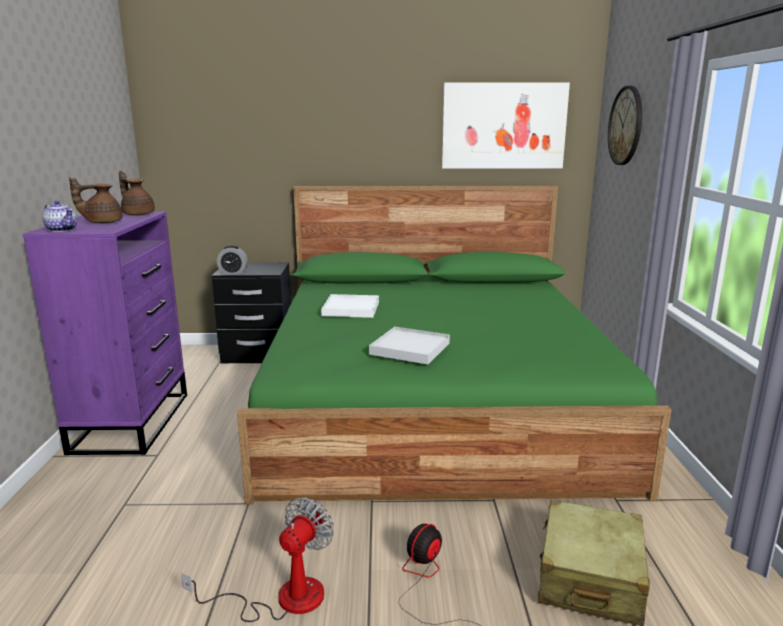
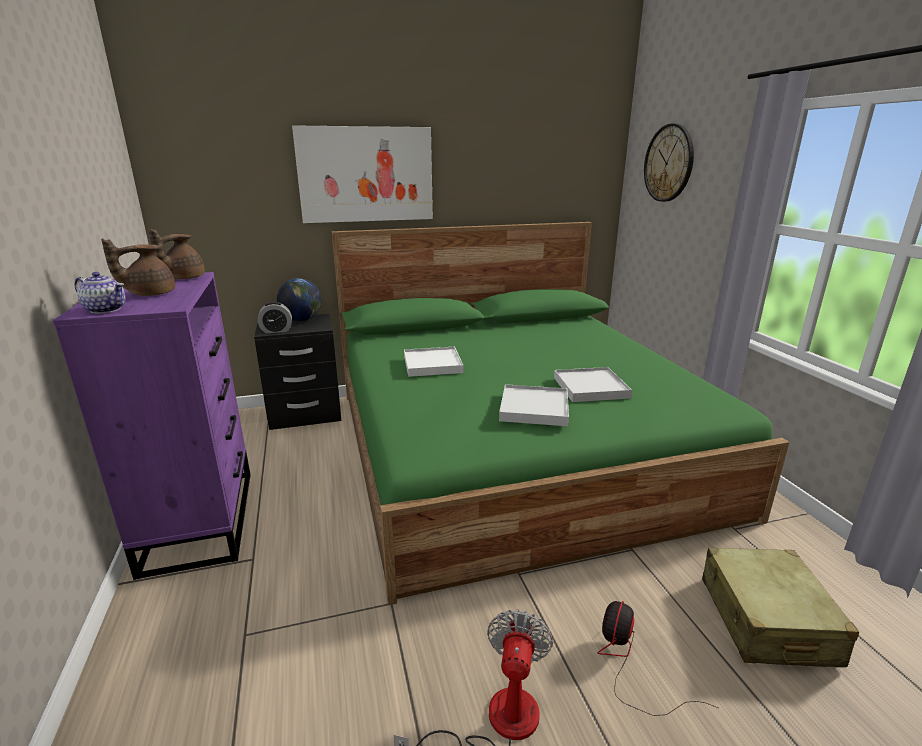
camera: 15 degrees left, 5 degrees up
(138, 214) = (183, 278): brown teapot -> brown teapot turned 90 degrees counterclockwise
(260, 265) = (302, 320): none -> globe
(484, 339) = (591, 388): none -> white tray
(503, 126) = (541, 163): picture -> picture (366, 175)

